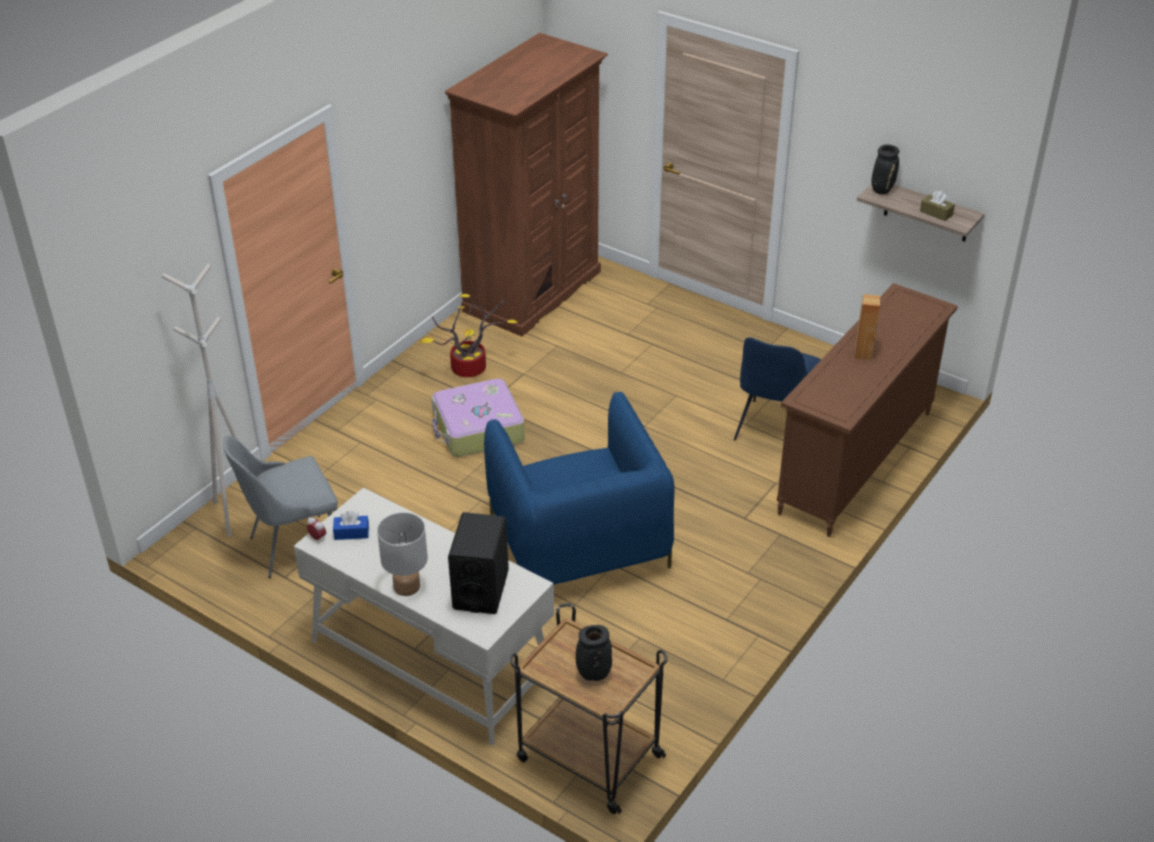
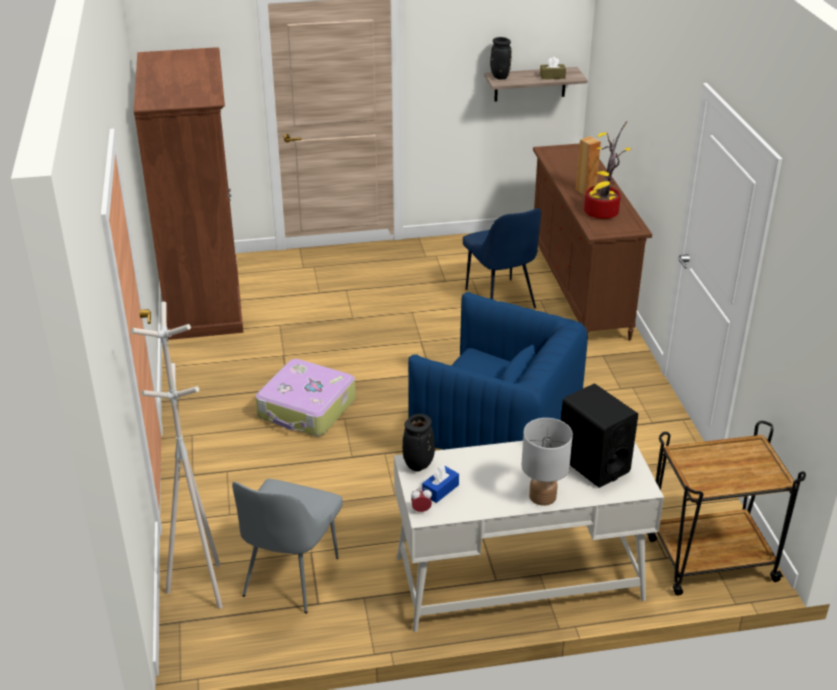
camera: 45 degrees left, 5 degrees down
(467, 370) = (236, 375): potted plant -> potted plant (603, 214)
(593, 675) = (737, 468): black vase -> black vase (418, 466)

